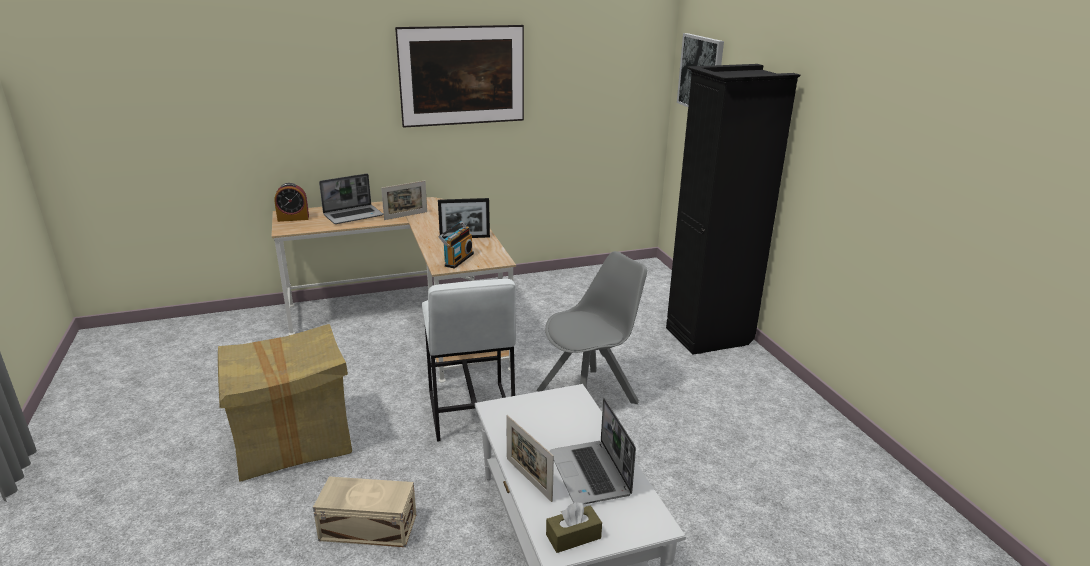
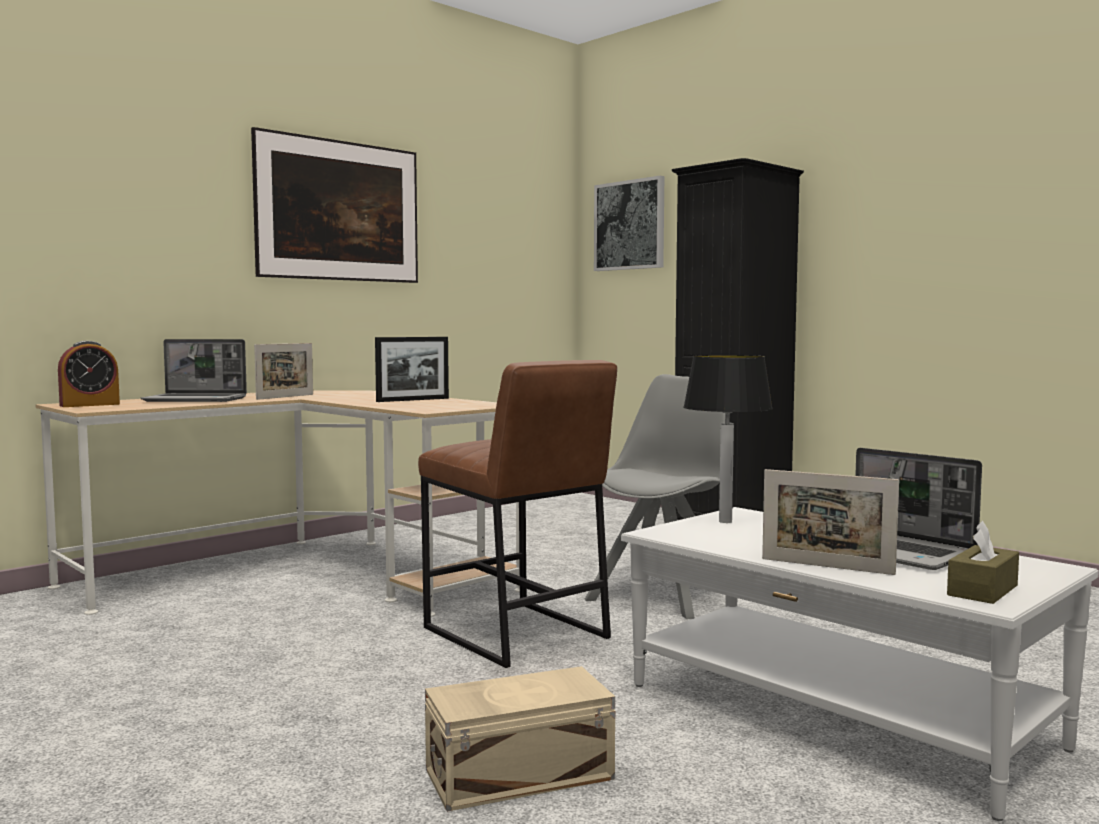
camera: 25 degrees left, 20 degrees down
(293, 440) = (240, 714): cardboard box -> none
(354, 215) = (197, 400): laptop -> laptop turned 60 degrees clockwise
(457, 259) = (438, 407): radio -> none
(471, 411) = (517, 633): white chair -> brown chair
(549, 404) = (725, 521): none -> table lamp

